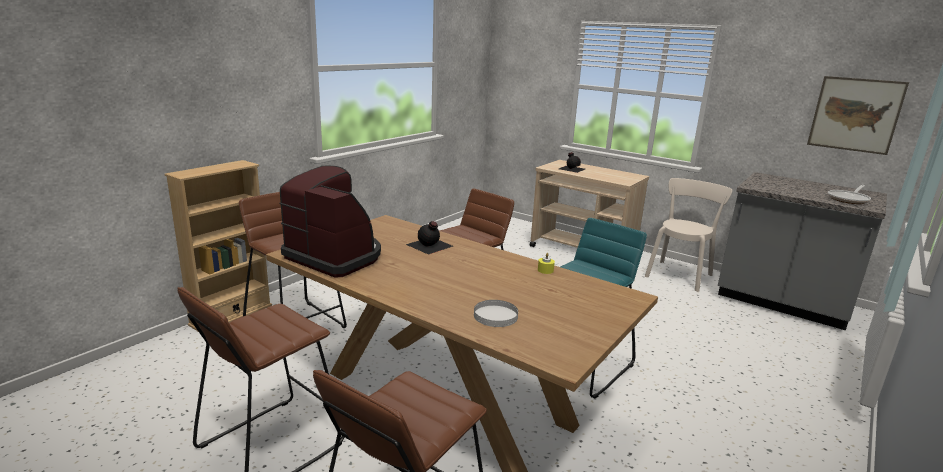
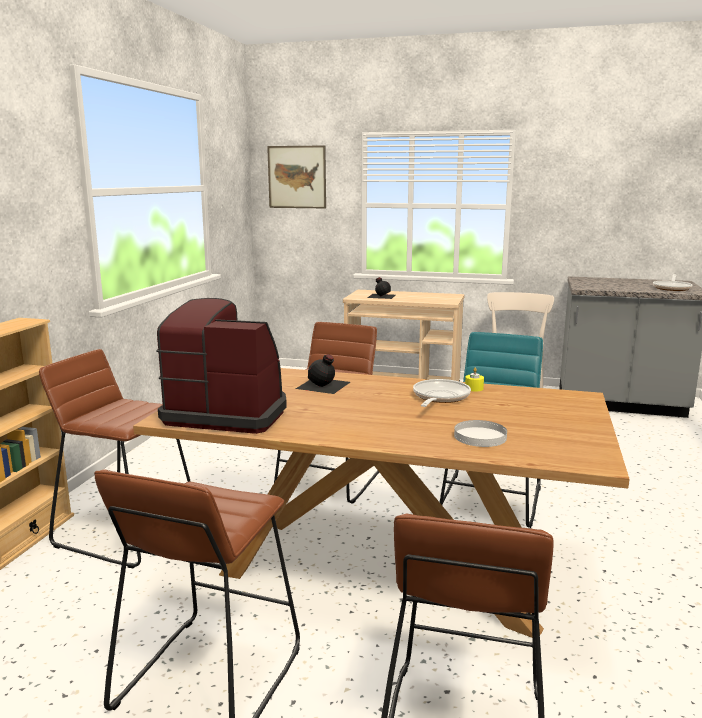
camera: 20 degrees left, 5 degrees down
(506, 273) = (439, 397): none -> frying pan
(855, 114) = (653, 208): picture -> picture (297, 177)

